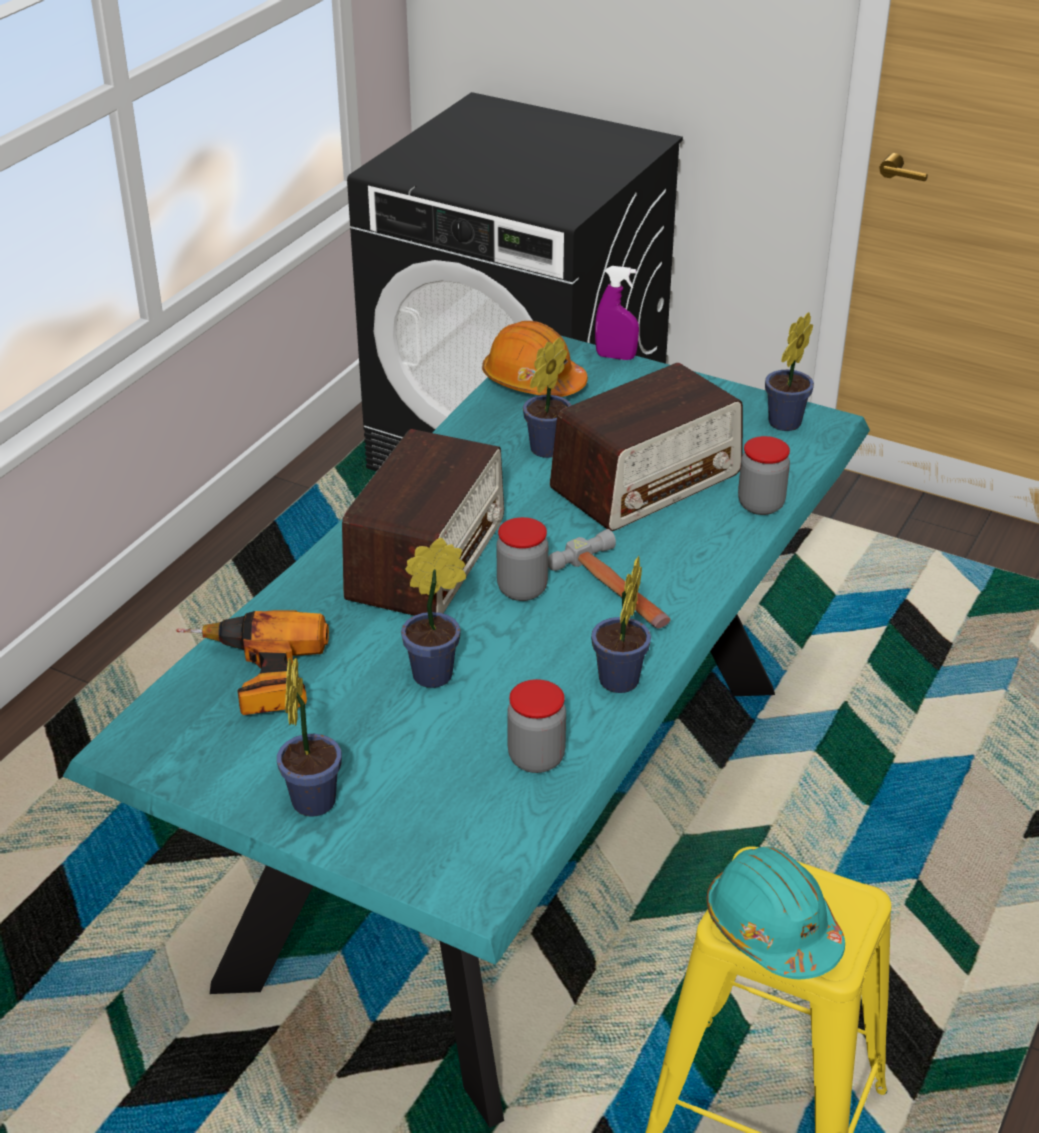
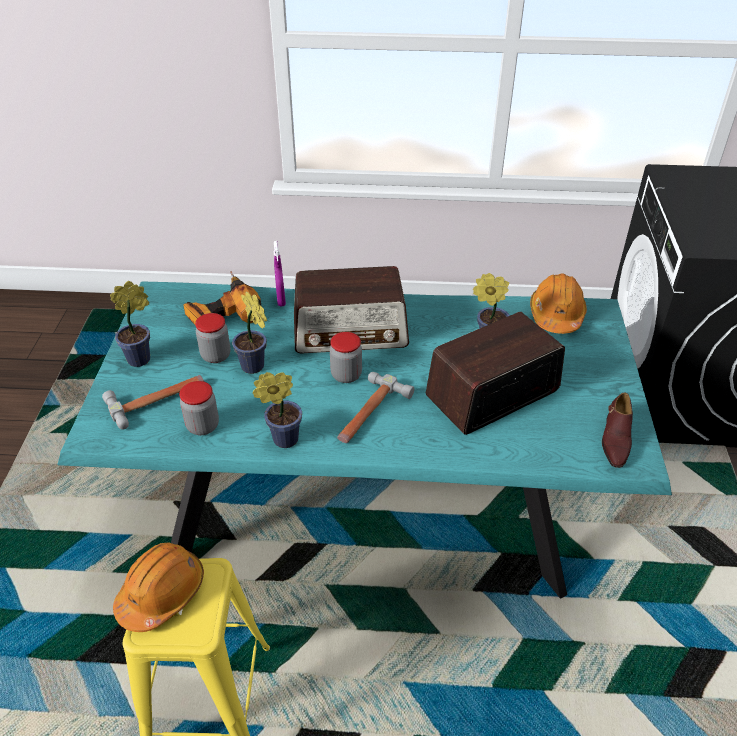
camera: 65 degrees right, 5 degrees up
(439, 797) = (158, 400): none -> hammer
(615, 357) = (619, 339): purple spray bottle -> purple spray bottle (281, 300)
(647, 481) = (491, 393): radio -> radio turned 120 degrees clockwise
(760, 505) = (509, 454): jar -> jar (216, 355)
(772, 929) = (162, 593): turquoise hard hat -> orange hard hat
(782, 425) = (615, 439): potted plant -> brown shoe

